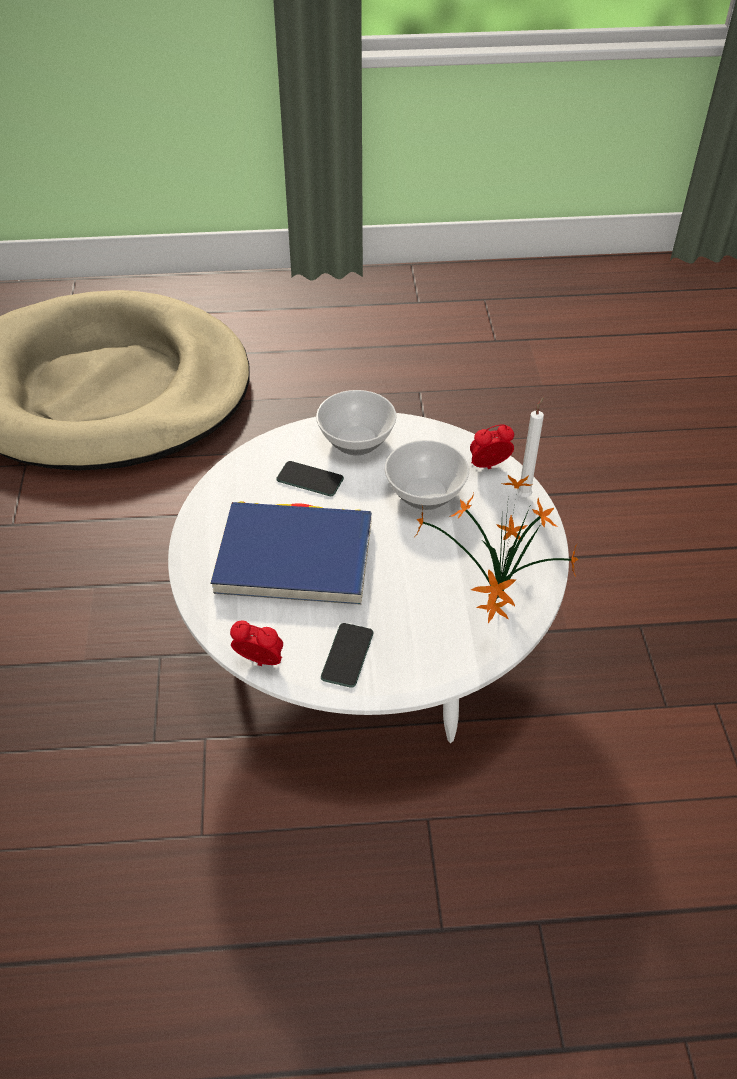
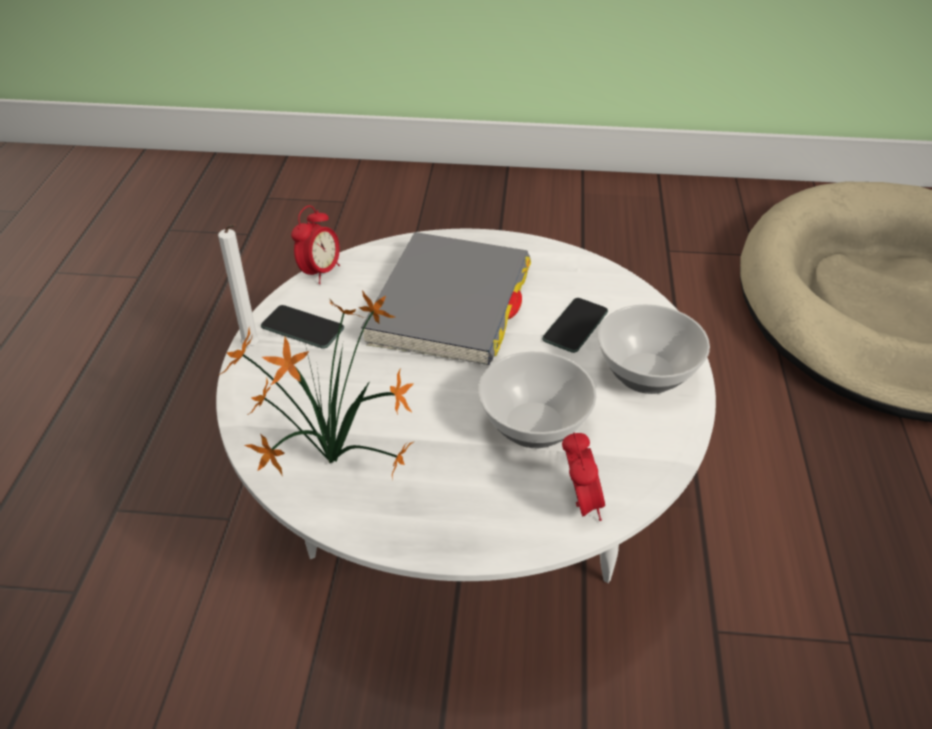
camera: 100 degrees right, 5 degrees down
(295, 558) = (450, 304): blue book -> grey book
(525, 494) = (513, 536): white candle -> white candle (253, 347)

